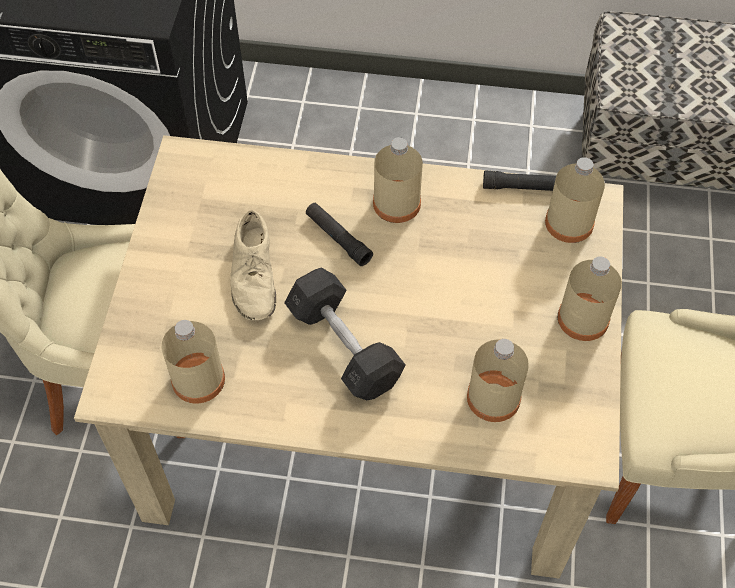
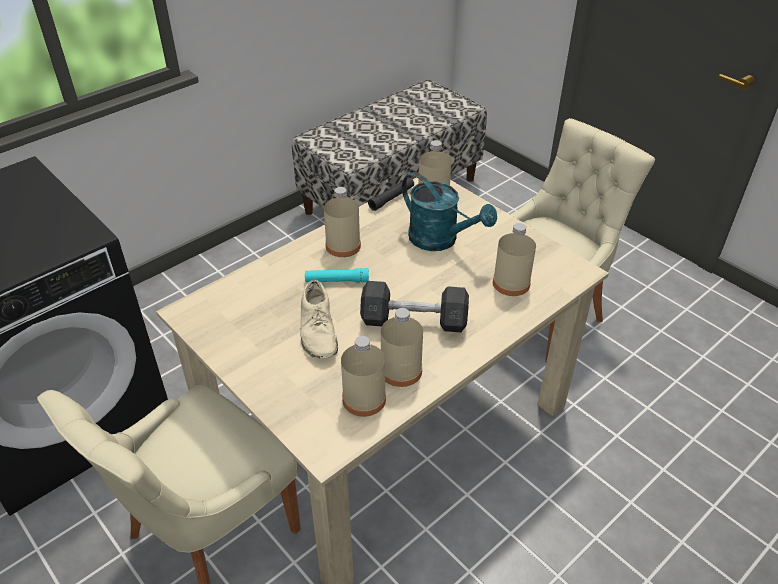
camera: 50 degrees left, 15 degrees down
(254, 275) = (318, 330): beige shoe -> beige shoe turned 45 degrees clockwise
(338, 238) = (337, 281): black flashlight -> turquoise flashlight
(498, 282) = (440, 240): none -> turquoise watering can
(583, 318) = (496, 226): beige bottle -> beige bottle (401, 370)

